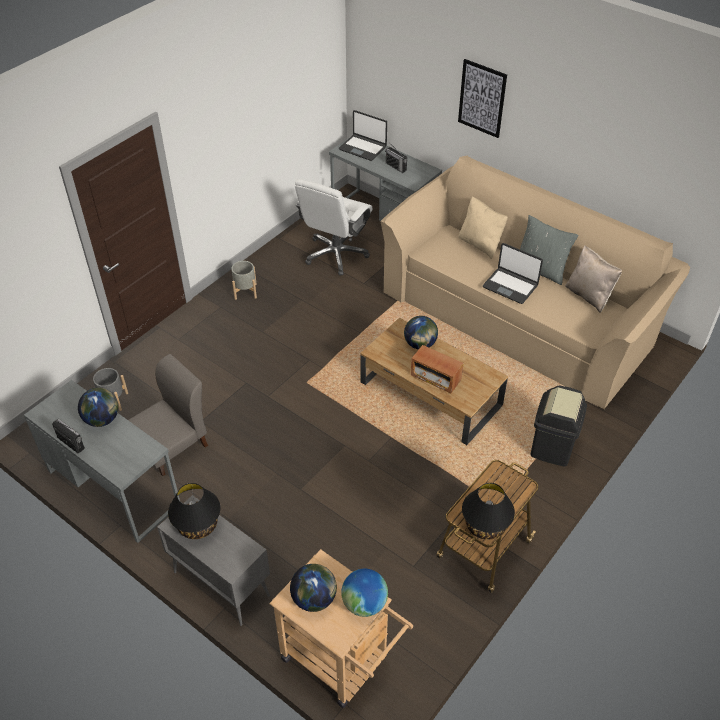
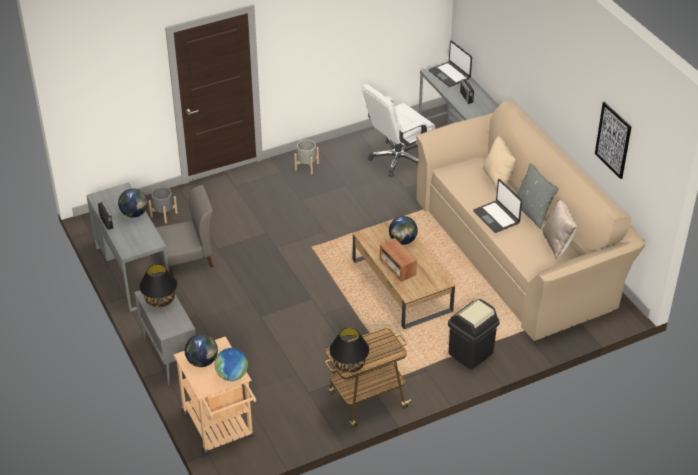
camera: 25 degrees right, 5 degrees down
(482, 98) = (530, 56): picture -> picture (613, 140)

